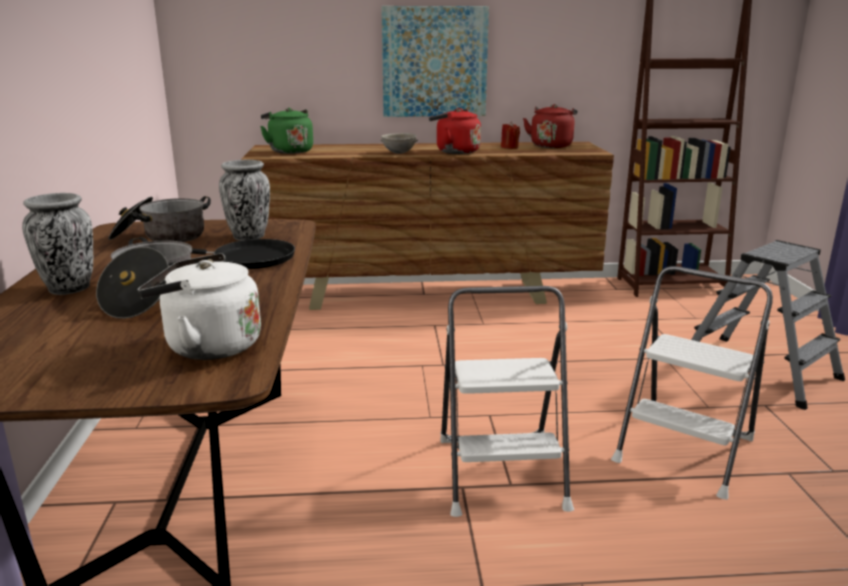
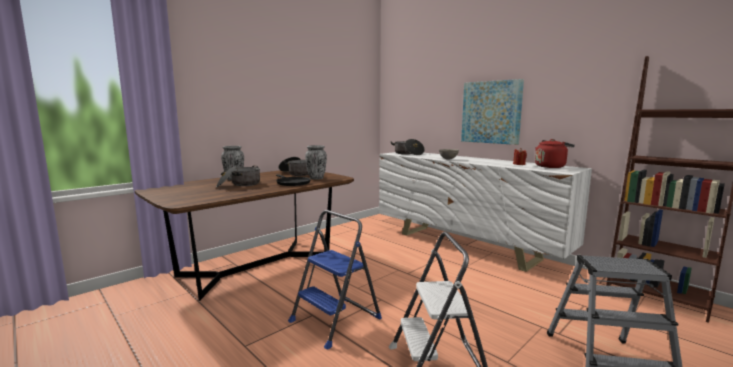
camera: 50 degrees right, 10 degrees down
(207, 346) = (203, 197): white kettle -> none
(289, 151) = (408, 153): green kettle -> cooking pot
(428, 295) = (466, 246): brown cabinet -> white cabinet
(454, 152) = (478, 162): red kettle -> none
(501, 469) = (338, 318): white step ladder -> blue step ladder

